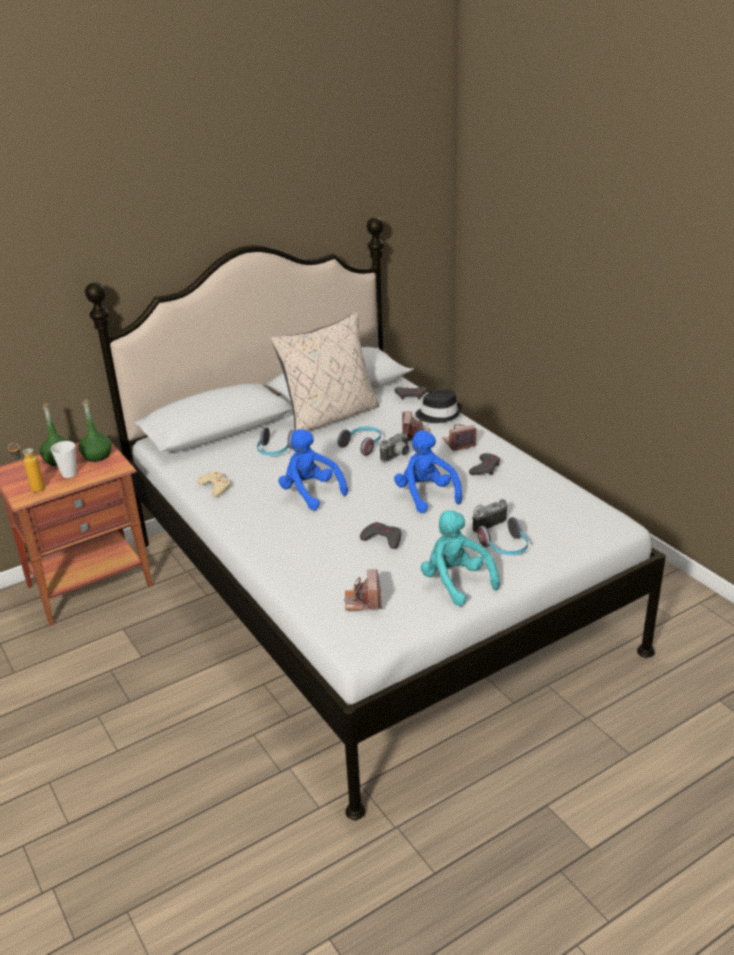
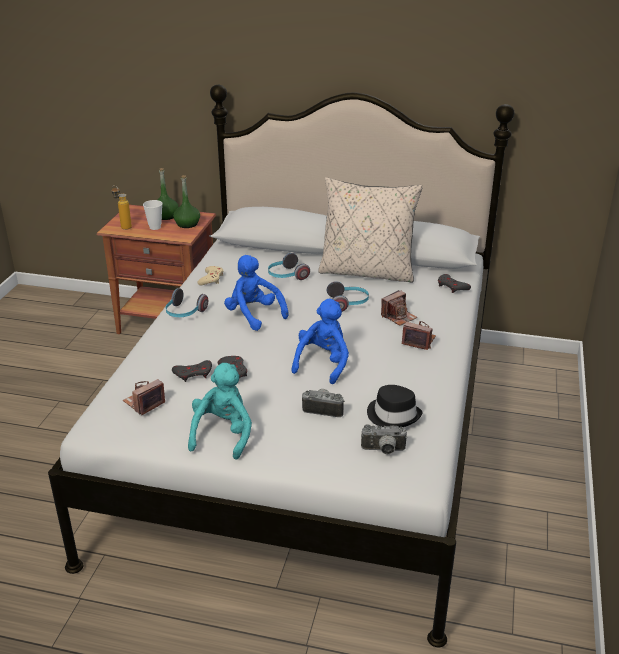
camera: 45 degrees right, 0 degrees up
(310, 493) = (253, 315): blue plush toy -> blue plush toy turned 45 degrees counterclockwise
(397, 456) = (355, 324): camera -> camera (383, 451)
(439, 414) = (447, 311): black hat -> black hat (393, 415)
(485, 468) = (401, 370): grey game controller -> grey game controller (193, 373)
(505, 548) = (300, 436): headphones -> headphones (184, 313)

